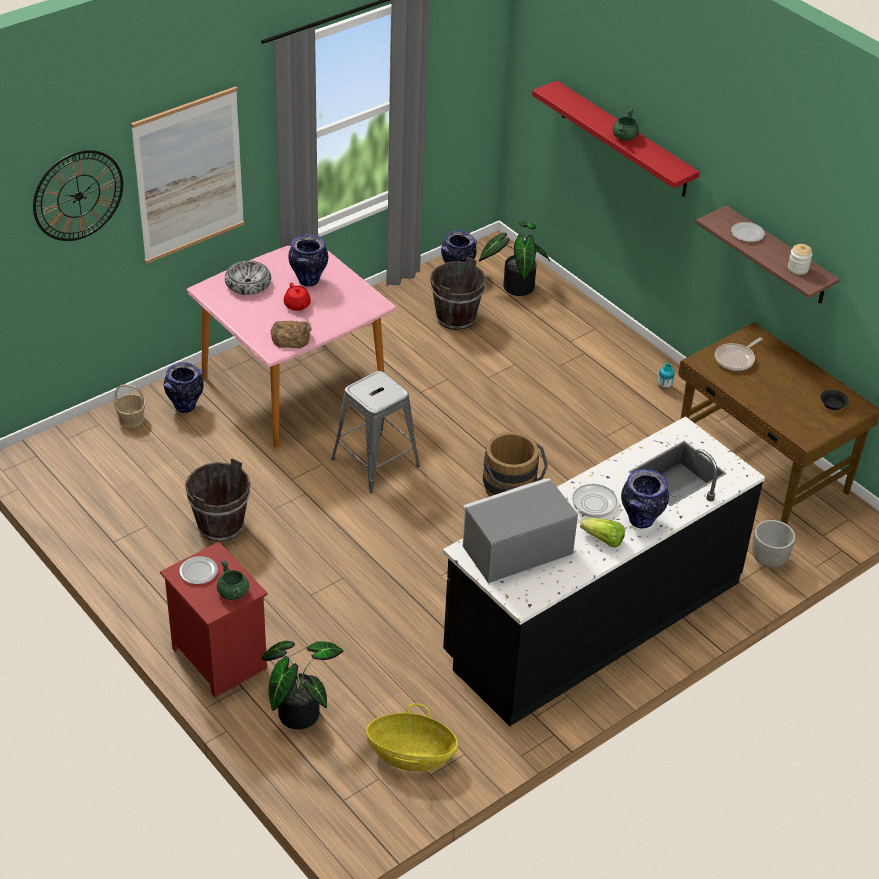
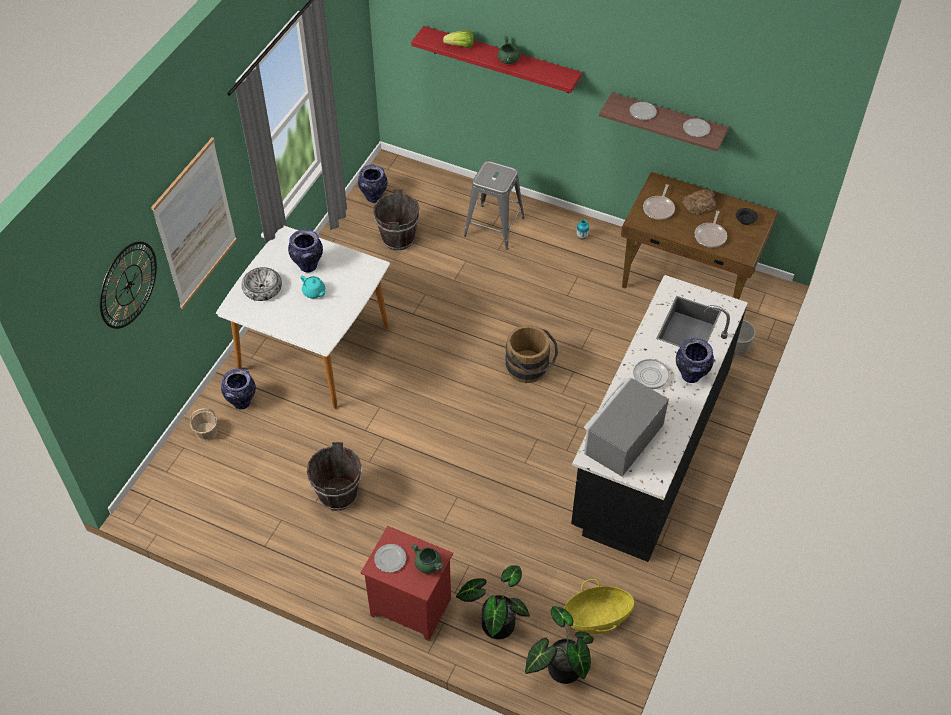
camera: 25 degrees left, 10 degrees up
(291, 337) = (329, 323): bread -> bread (699, 204)
(294, 386) = (315, 348): pink dining table -> white dining table
(297, 305) = (314, 292): red teapot -> turquoise teapot
(375, 462) = (418, 388): grey stool -> grey stool (494, 226)
(515, 286) = (424, 193): potted plant -> potted plant (560, 667)
(603, 540) = (676, 404): lettuce -> lettuce (460, 46)
(778, 405) = (710, 236): none -> frying pan
(798, 268) = (696, 129): jar -> plate

